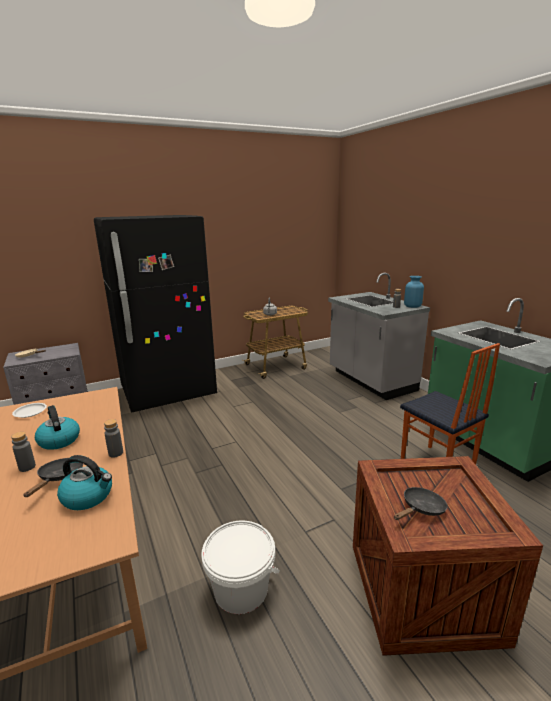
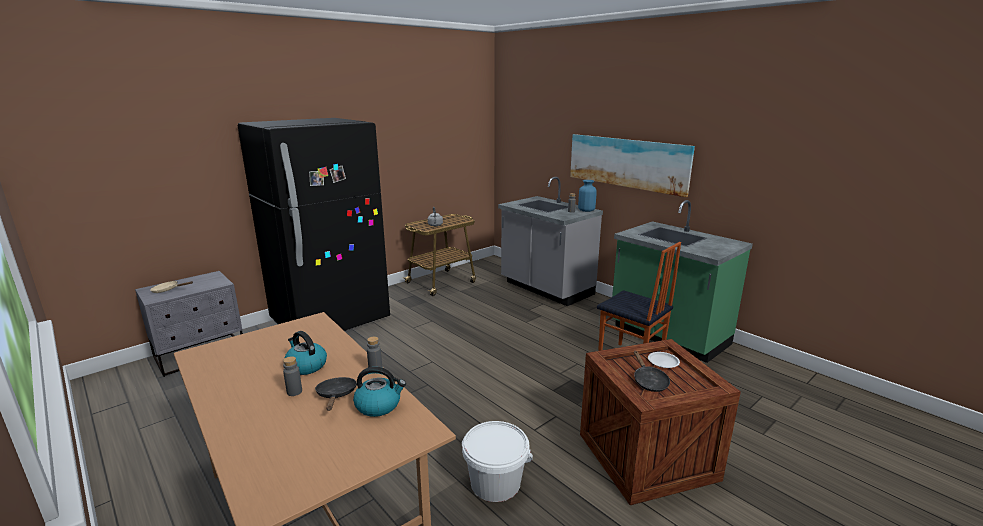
camera: 15 degrees left, 0 degrees up
(30, 412) = (247, 345): white plate -> white plate (663, 362)
(421, 509) = (649, 381): black frying pan -> black frying pan turned 135 degrees clockwise
(457, 258) = (627, 162): none -> picture

